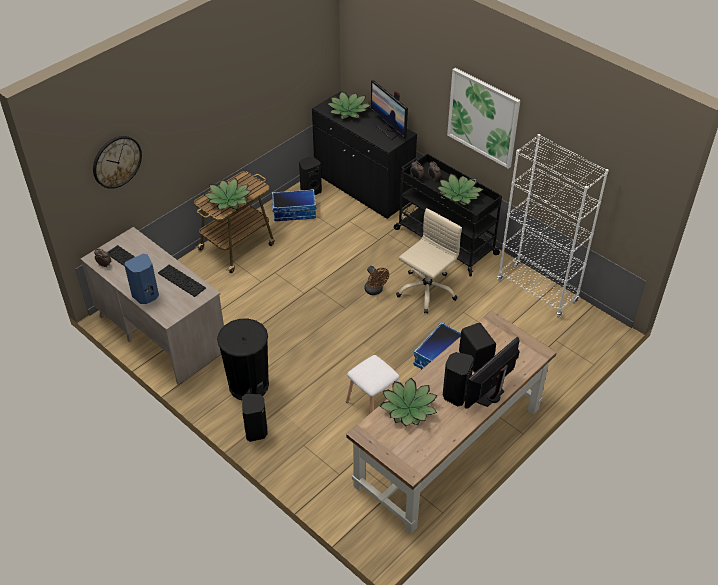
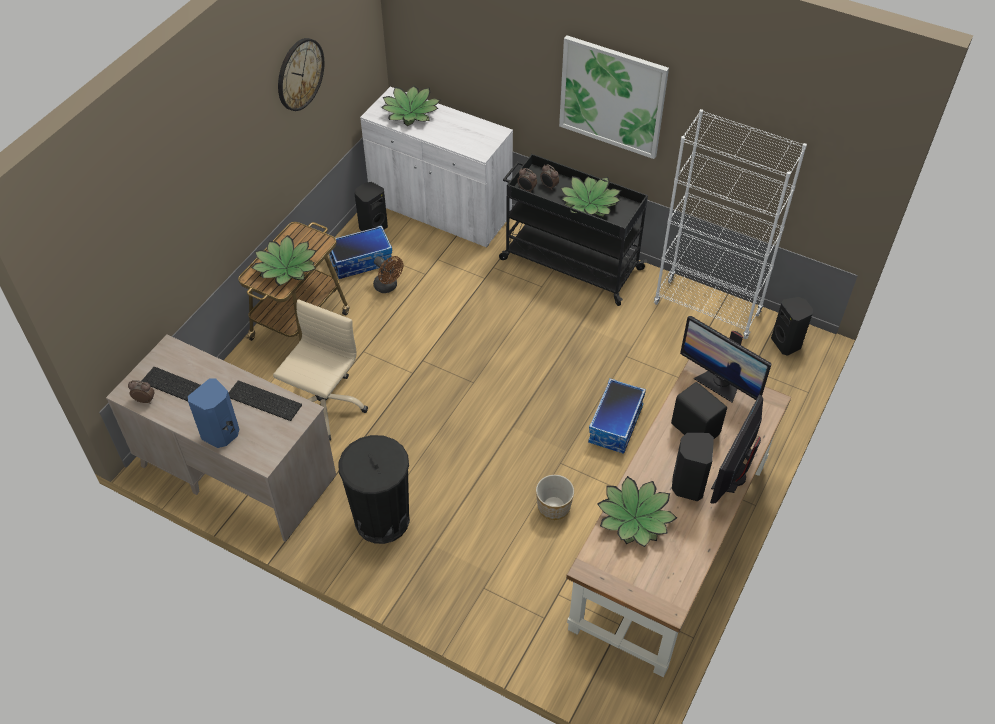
camera: 15 degrees left, 5 degrees up
(116, 161) = (133, 251): wall clock -> wall clock (300, 74)
(256, 431) = (415, 583): black speaker -> black speaker (787, 343)
(363, 188) = (440, 210): black cabinet -> white cabinet
(372, 402) = (553, 506): white stool -> planter
(375, 291) = (504, 350): brown fan -> brown fan (388, 287)
(389, 130) = (475, 130): monitor -> monitor (719, 383)
(426, 290) = (570, 336): beige office chair -> beige office chair (324, 406)

